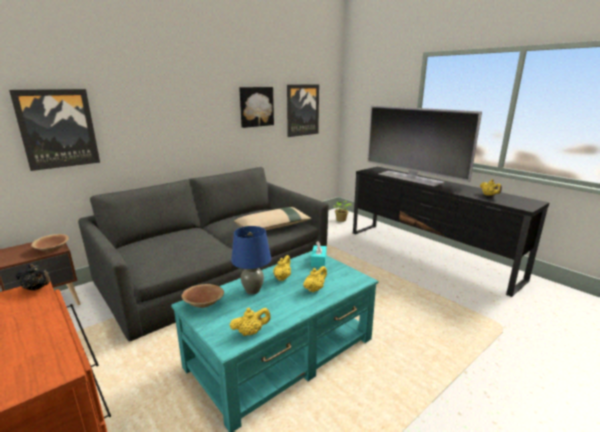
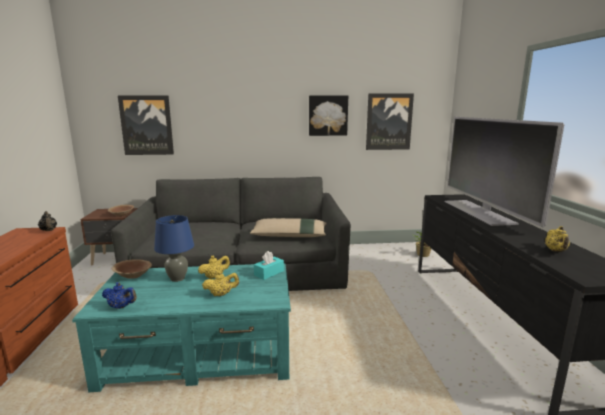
camera: 35 degrees right, 5 degrees down
(251, 332) = (121, 307): yellow teapot -> blue teapot

